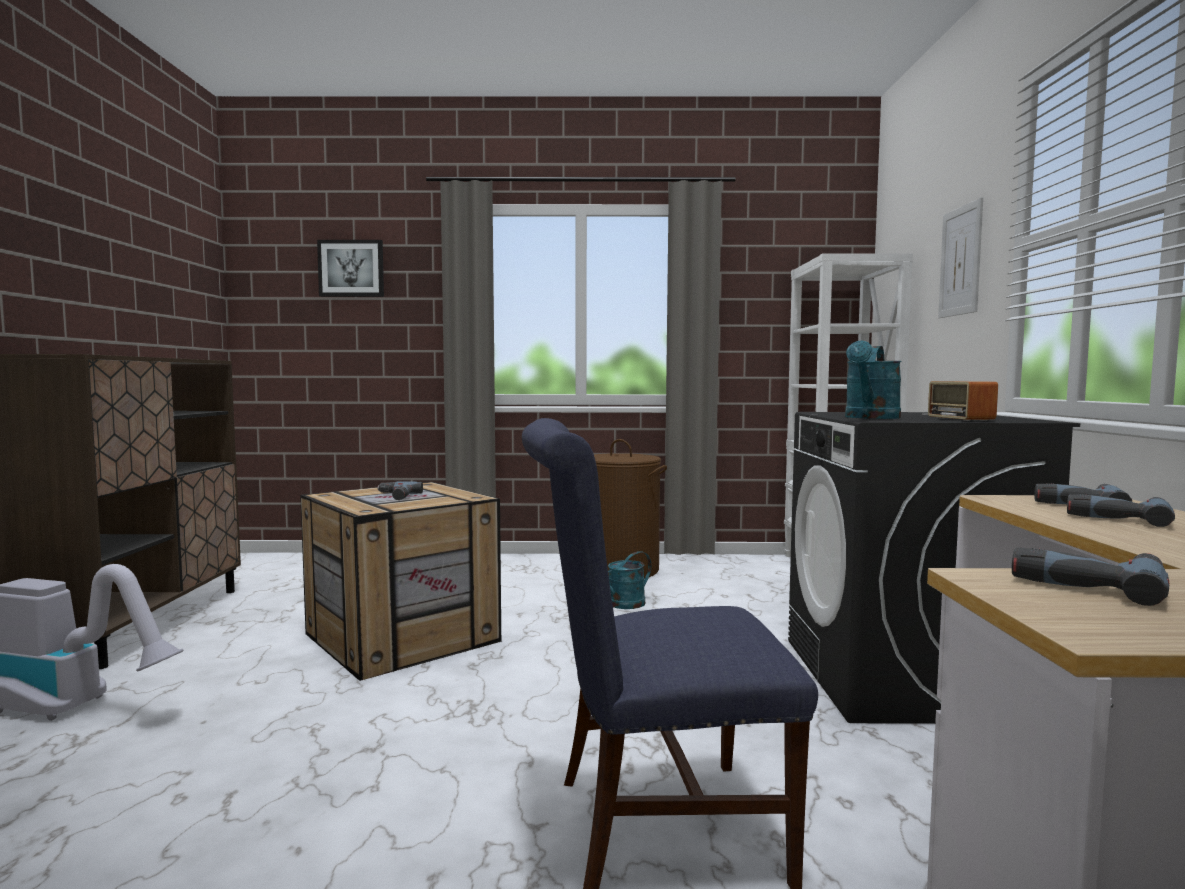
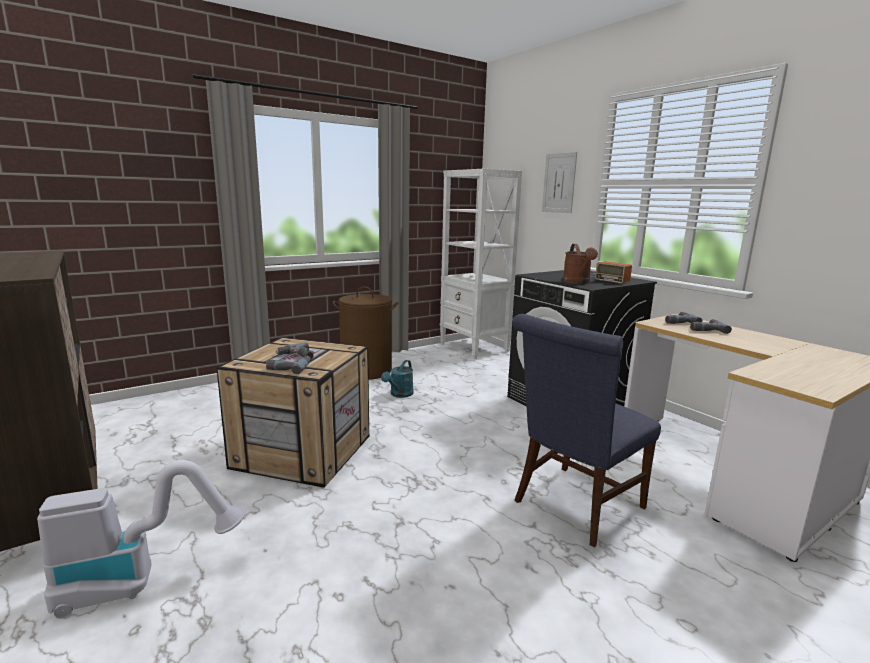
camera: 35 degrees left, 10 degrees up
(351, 268) = (117, 150): picture -> none
(870, 418) = (578, 282): turquoise watering can -> brown watering can
(1088, 583) = (774, 370): power drill -> power drill (289, 368)

